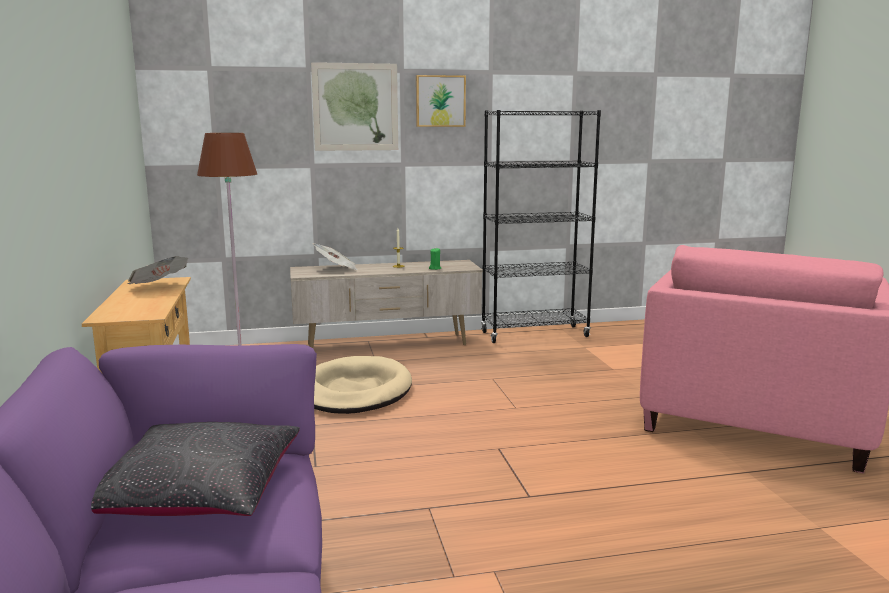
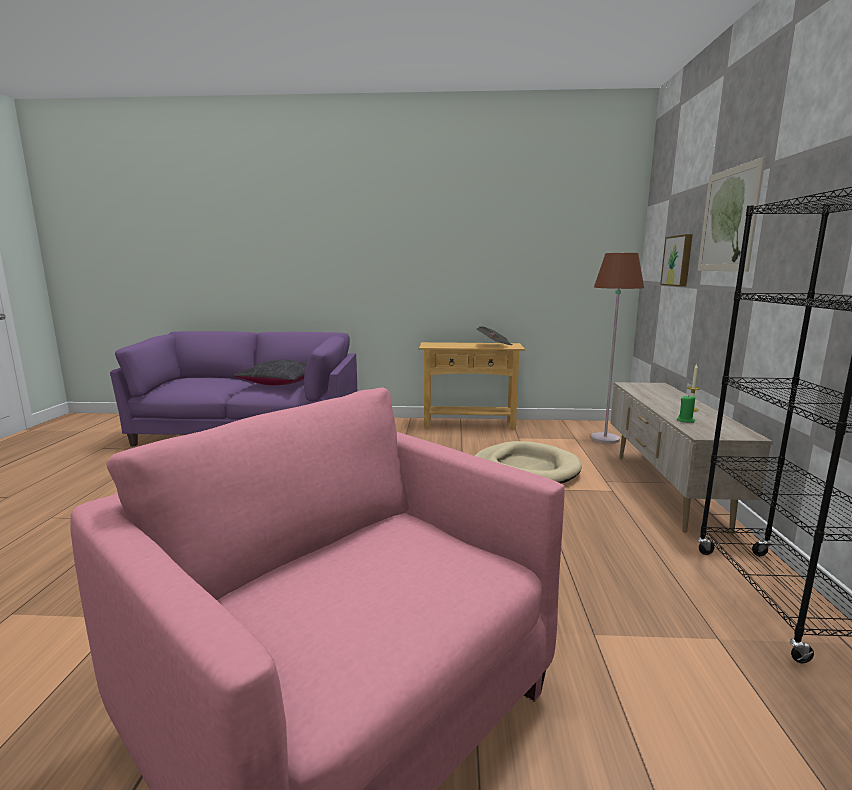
camera: 105 degrees right, 0 degrees up
(336, 269) = (661, 392): newspaper -> none
(440, 101) = (795, 199): picture -> picture (678, 261)

